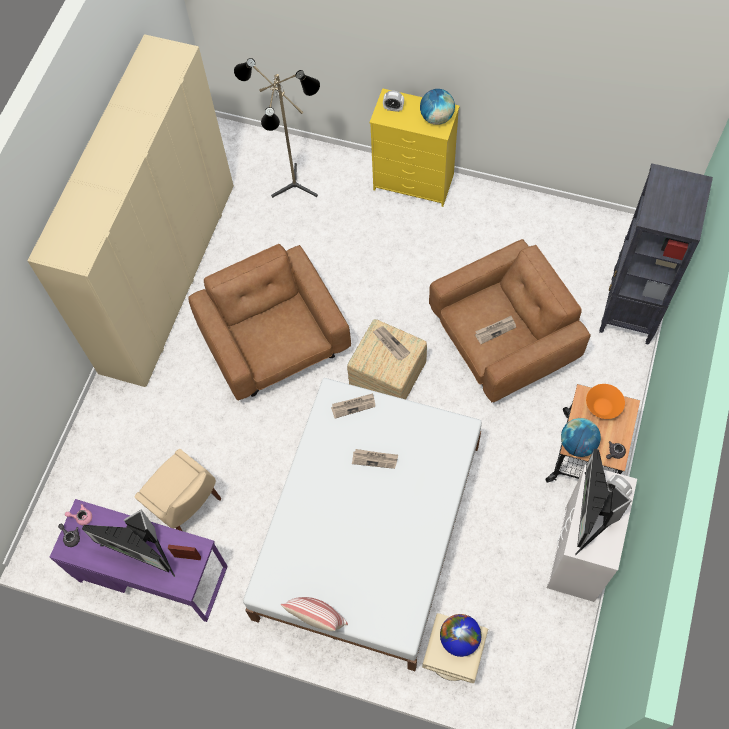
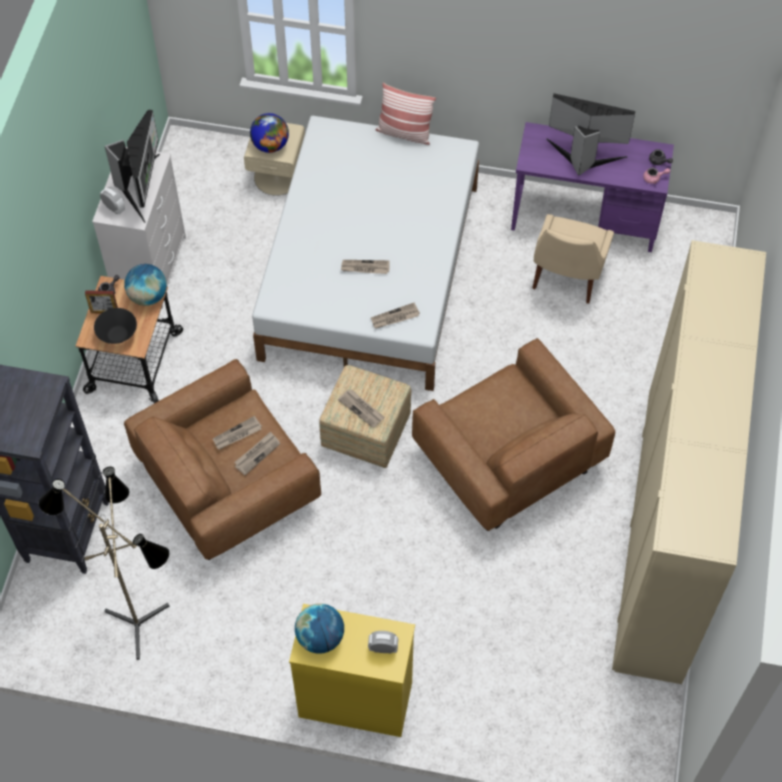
camera: 170 degrees right, 5 degrees down
(187, 557) = (538, 154): picture frame -> picture frame (104, 311)
(188, 506) = (566, 278): beige chair -> beige chair turned 105 degrees counterclockwise
(292, 190) = (526, 673): floor lamp -> floor lamp (140, 618)
(479, 313) = (257, 454): none -> newspaper
(602, 407) = (118, 335): orange bowl -> black bowl

